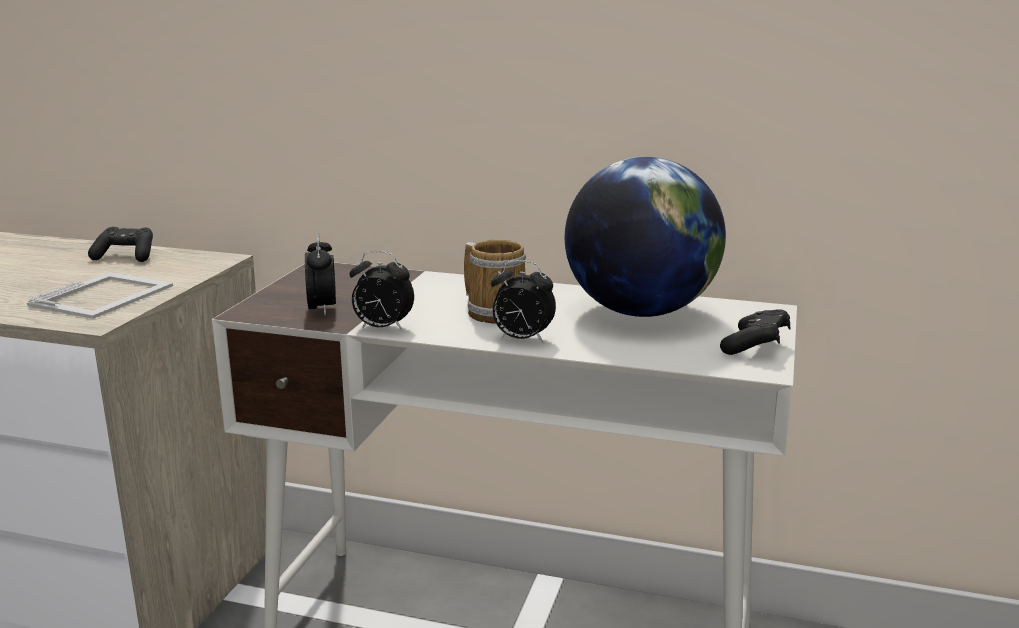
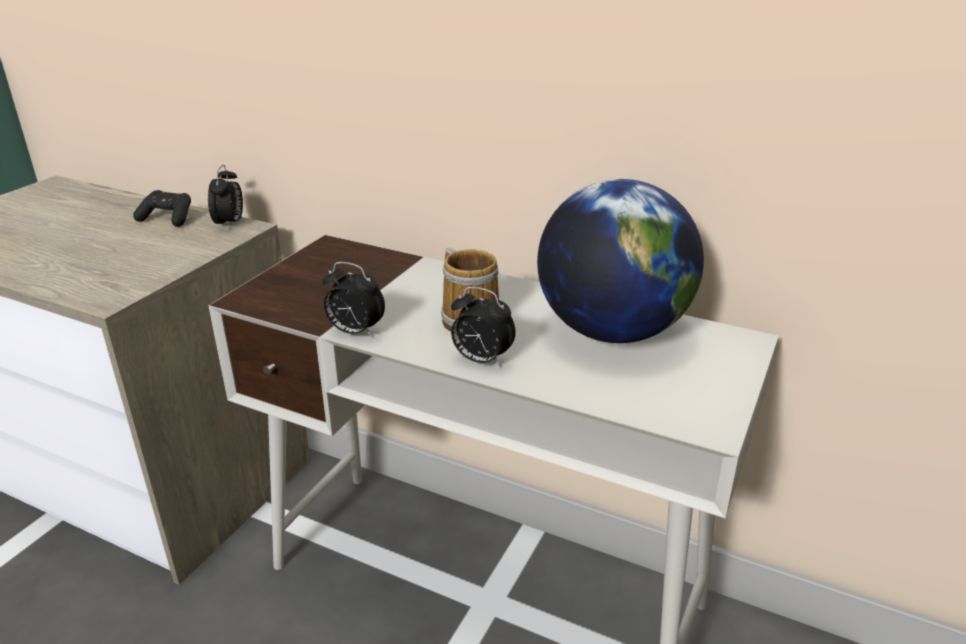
camera: 10 degrees right, 10 degrees up
(104, 295) = (129, 266): picture frame -> none
(322, 309) = (310, 301): alarm clock -> alarm clock (230, 224)
(755, 346) = (715, 393): black game controller -> none

